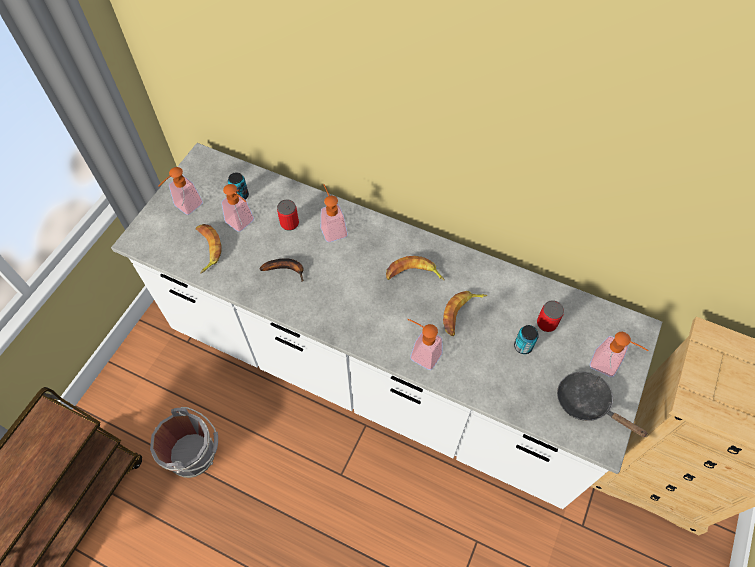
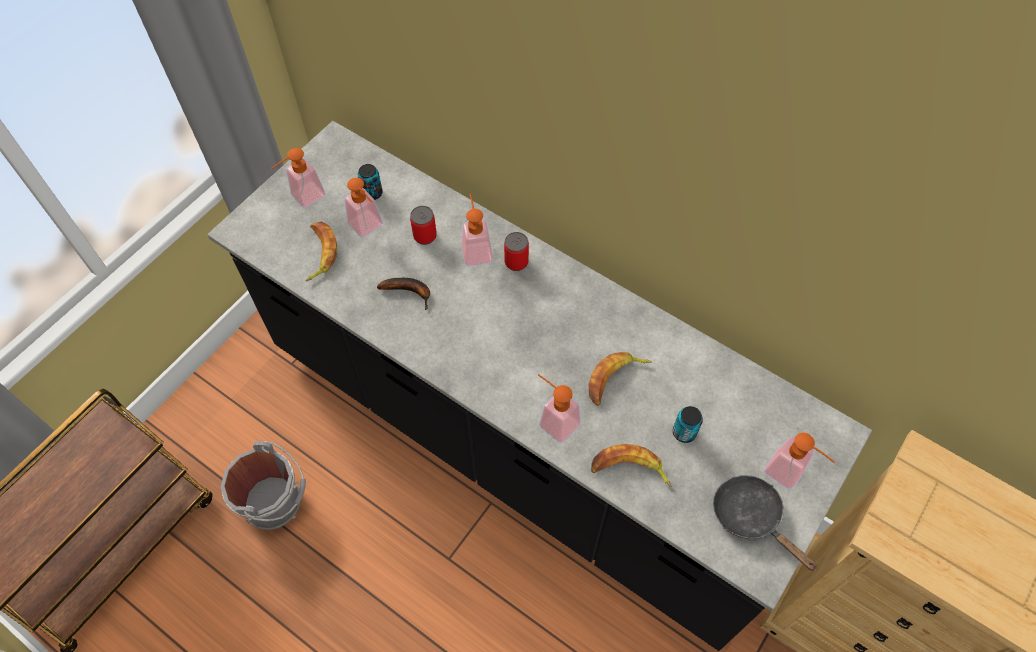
camera: 10 degrees right, 0 degrees up
(377, 373) = (518, 440): white counter -> black counter
(413, 274) = (564, 321): banana -> banana (629, 470)
(546, 323) = (720, 409): can -> can (516, 262)

